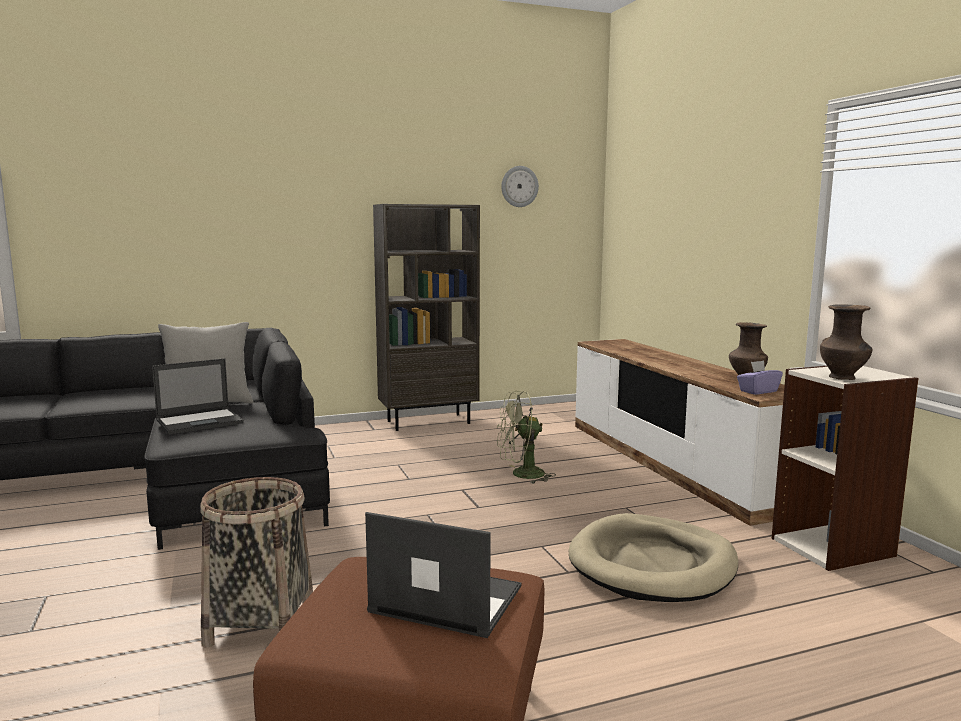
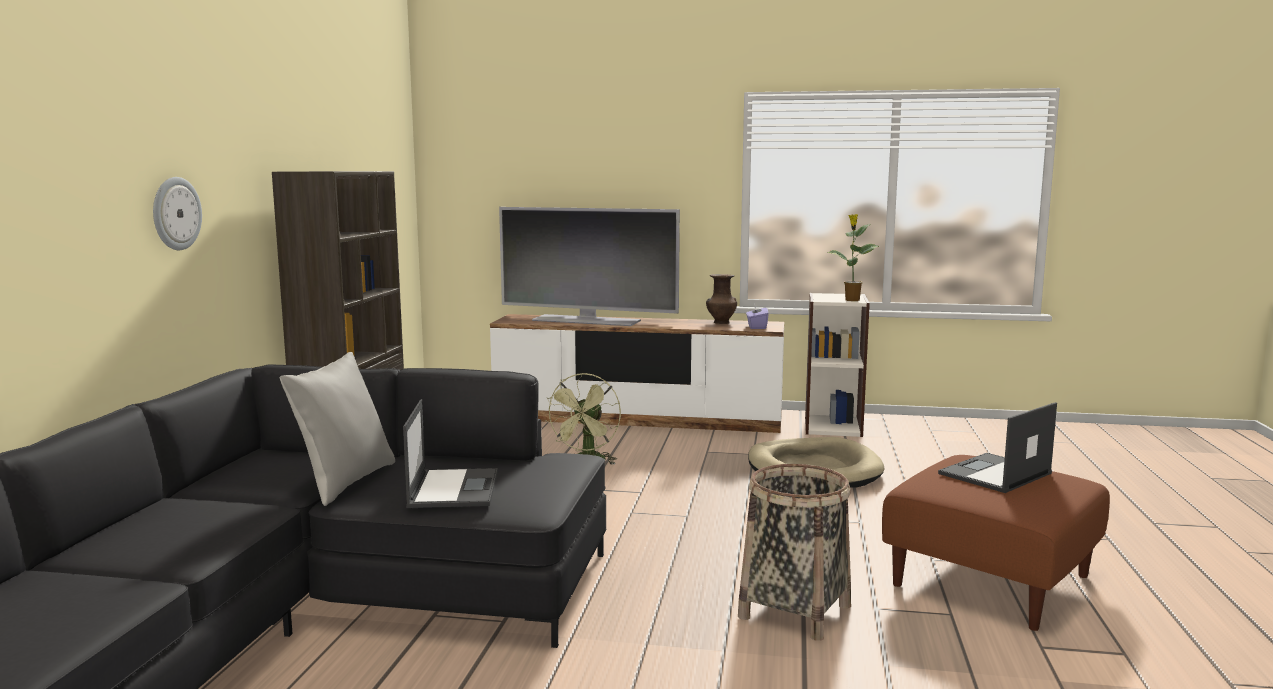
camera: 60 degrees left, 0 degrees up
(519, 186) = (366, 146): wall clock -> wall clock (175, 213)
(647, 353) = (587, 320): none -> television
(843, 378) = (851, 300): brown vase -> potted plant

